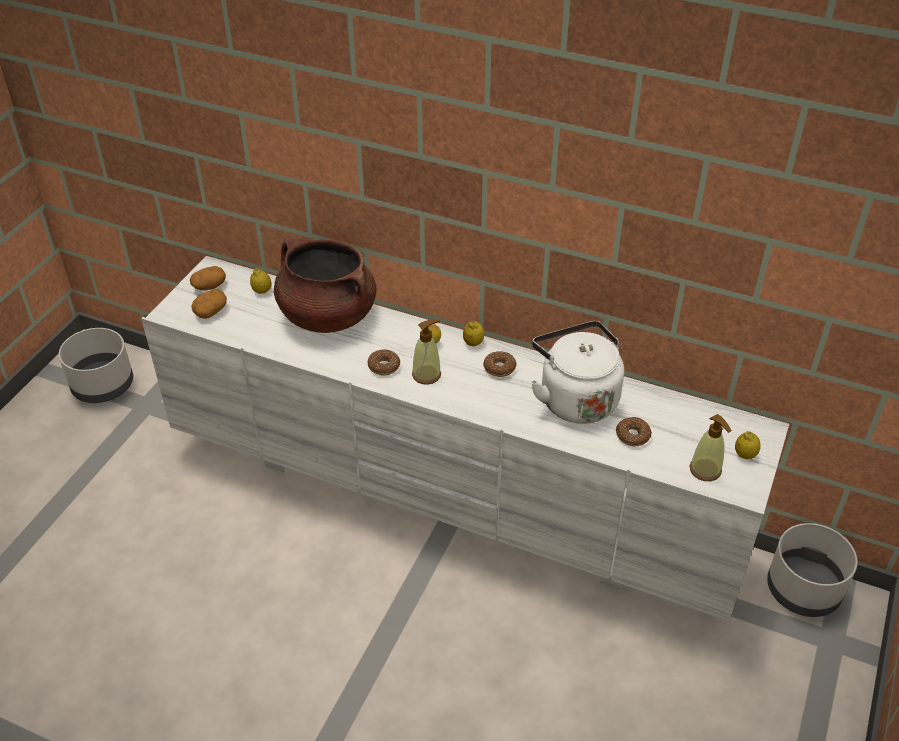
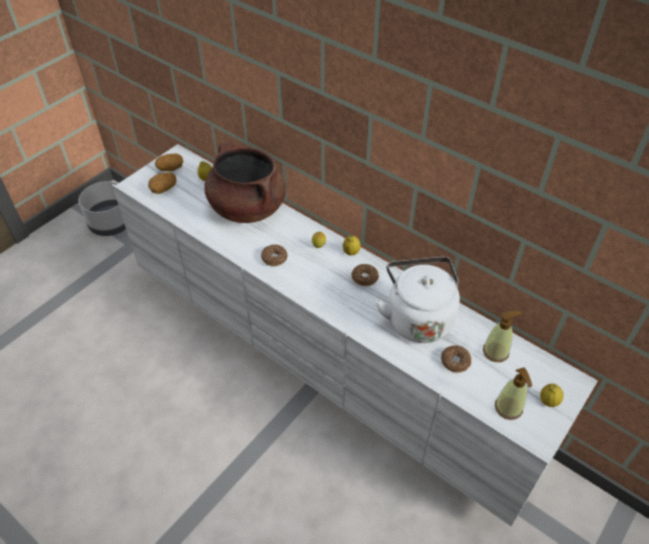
camera: 15 degrees right, 5 degrees up
(426, 375) = (305, 272): soap dispenser -> soap dispenser (496, 351)
(804, 590) = (588, 508): grey planter -> none

